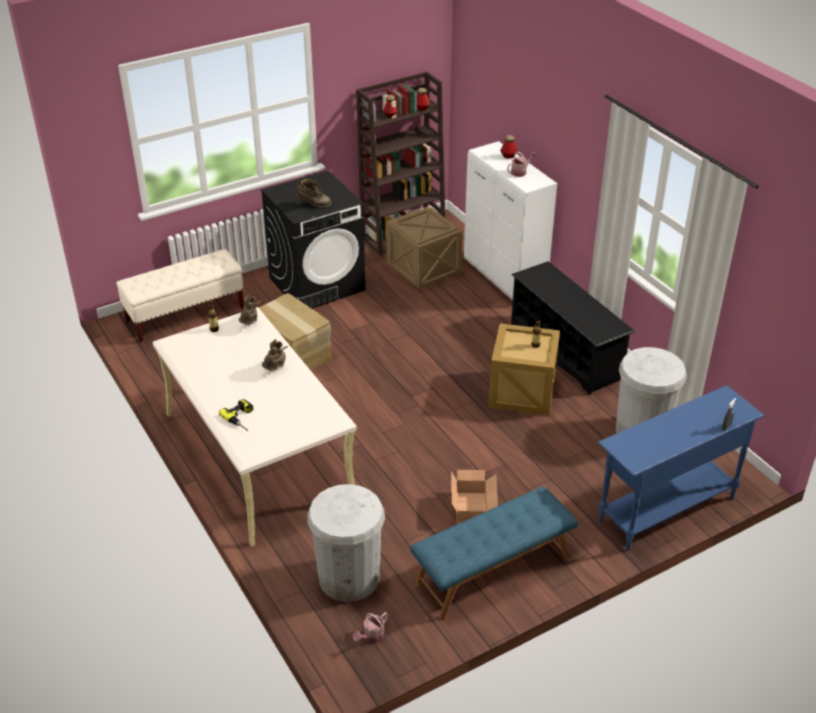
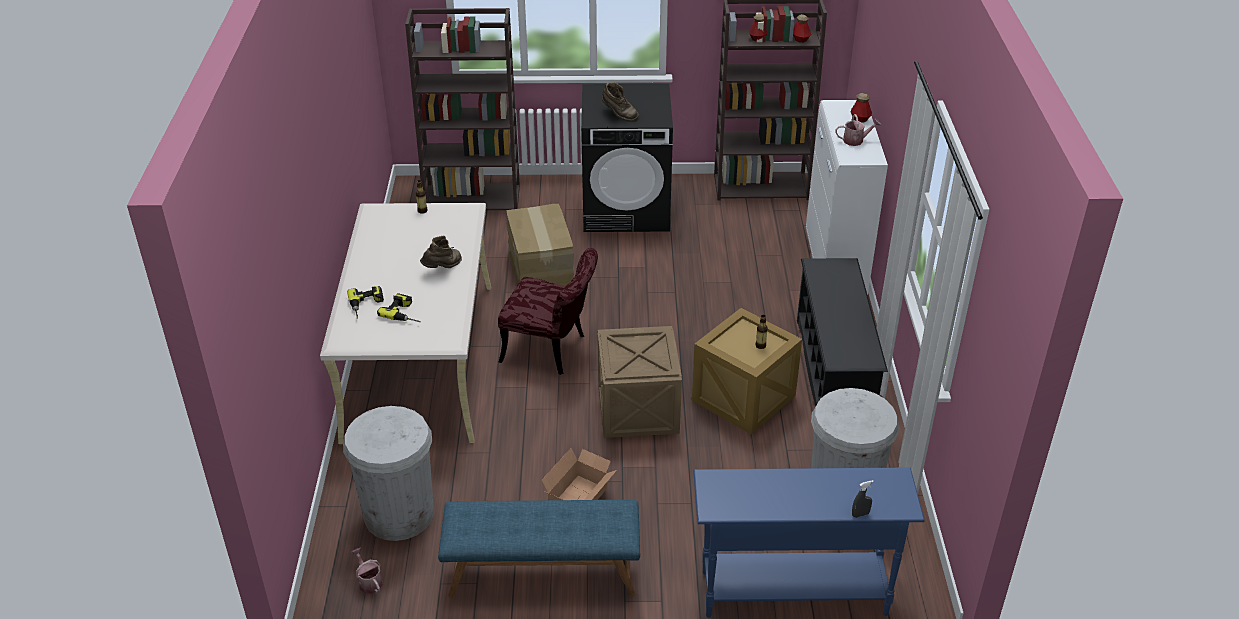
camera: 30 degrees right, 0 degrees up
(186, 315) = (473, 198): beige bench -> brown bookcase
(250, 323) = (461, 216): brown boot -> none
(280, 412) = (405, 313): none -> power drill
(355, 410) = (551, 350): none -> red chair
(372, 637) = (369, 581): watering can -> watering can turned 75 degrees clockwise
(423, 268) = (751, 228): crate -> crate (638, 408)

